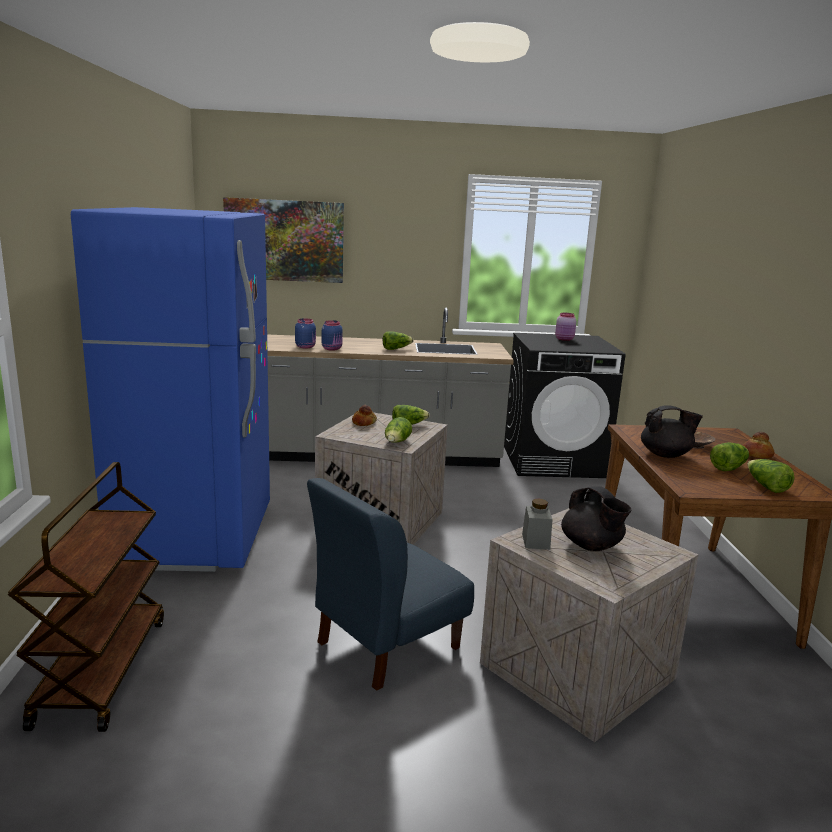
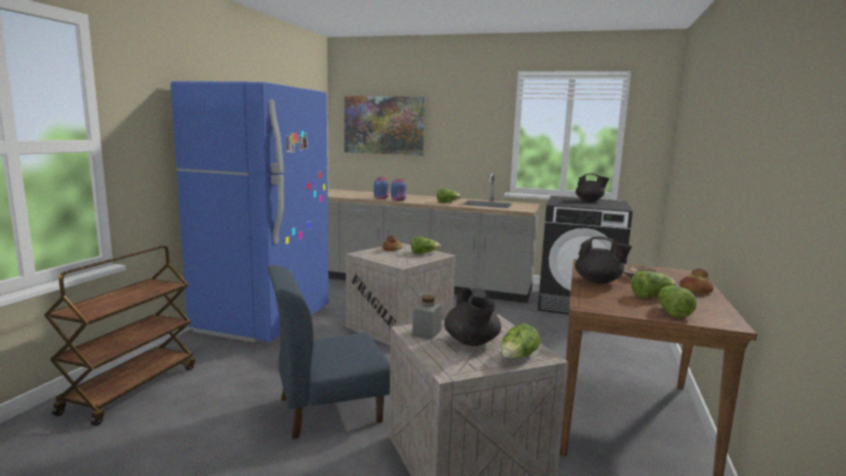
camera: 20 degrees right, 5 degrees down
(397, 442) = (400, 262): lettuce -> lettuce (517, 357)
(564, 339) = (589, 201): pink jar -> black teapot

